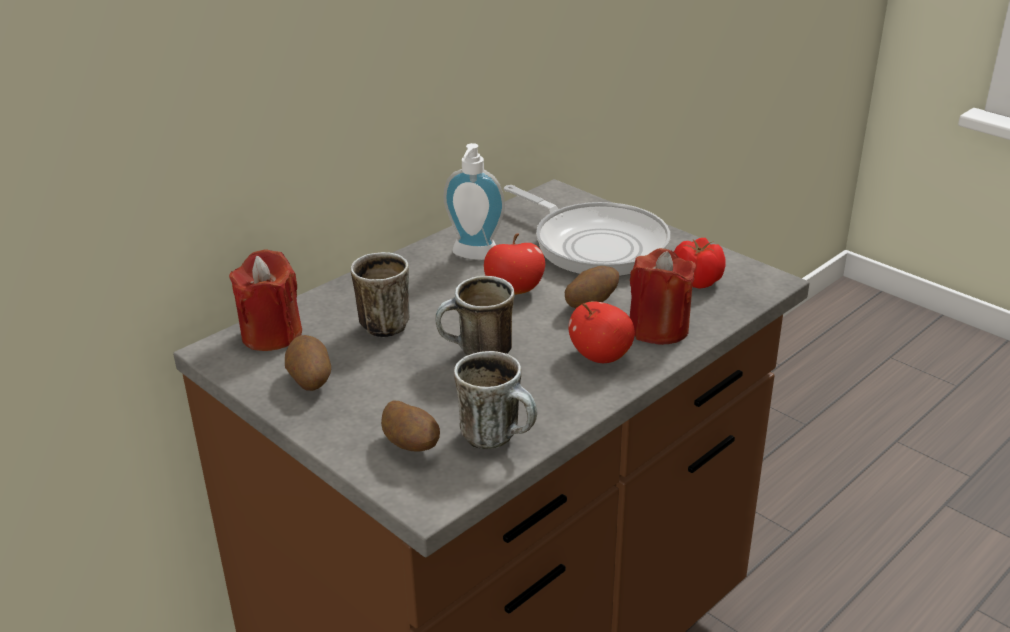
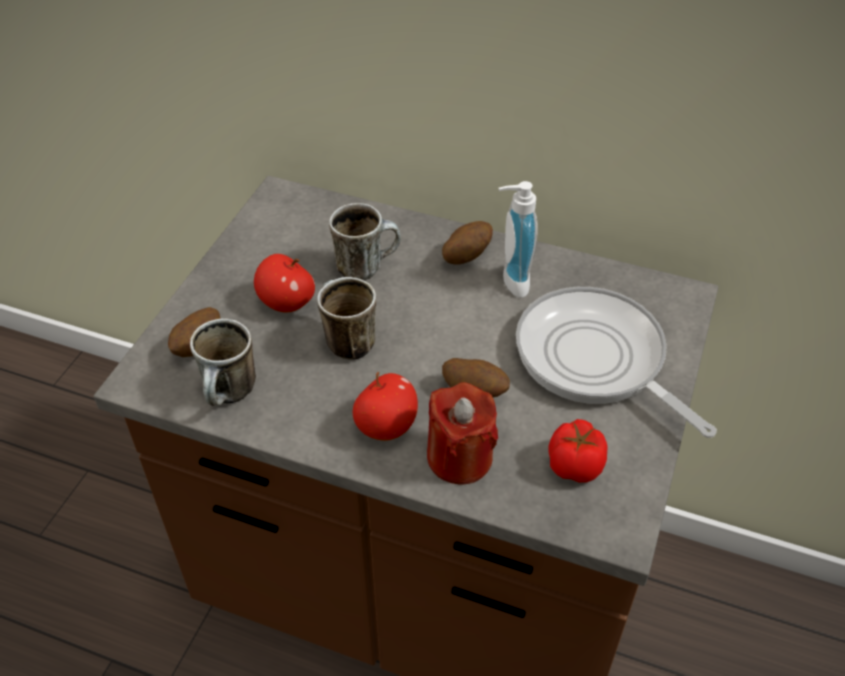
camera: 65 degrees right, 15 degrees up
(271, 335) = (313, 212): red candle -> none
(309, 381) = (261, 258): potato -> potato (466, 256)
(514, 291) = (466, 329): apple -> apple (286, 303)
(595, 244) = (595, 360): frying pan -> frying pan turned 120 degrees clockwise

